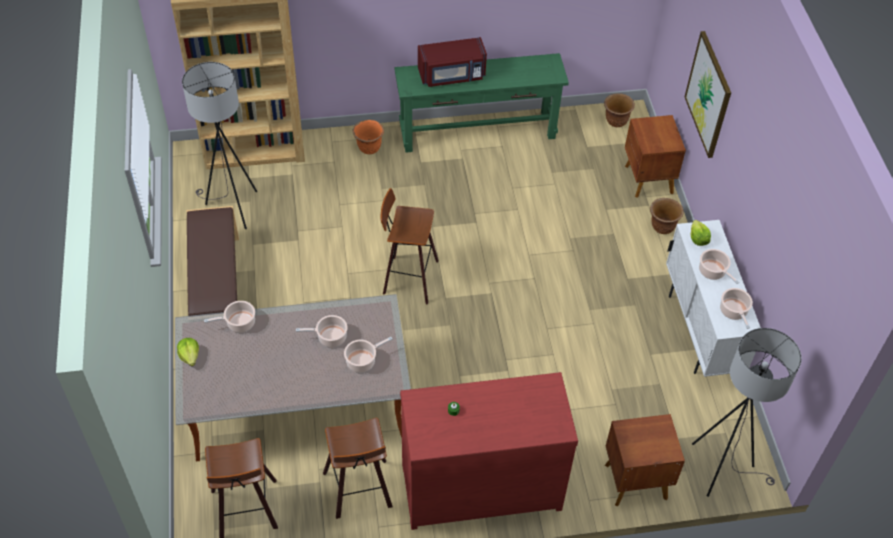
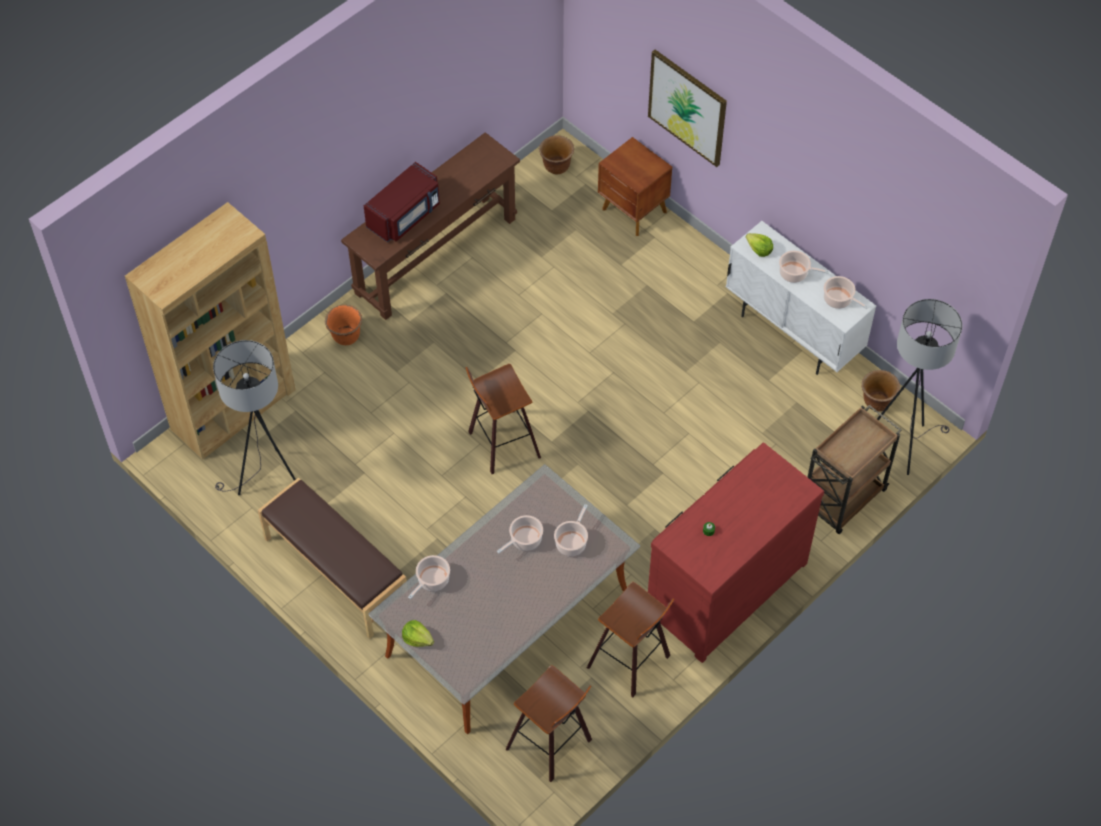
camera: 35 degrees left, 5 degrees up
(477, 131) = (436, 256): green console table -> brown console table
(634, 480) = (842, 499): brown nightstand -> brown cart
(662, 227) = (683, 252): brown planter -> brown planter (876, 402)

